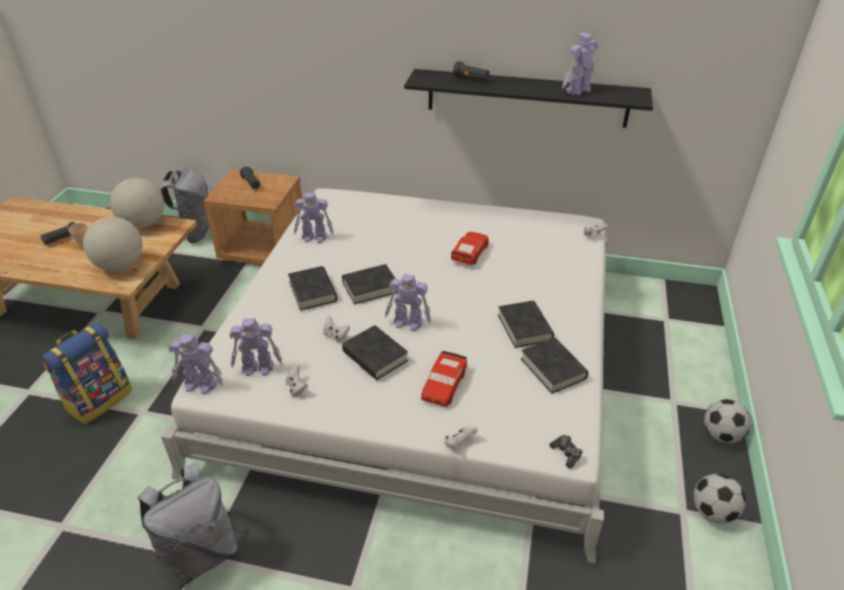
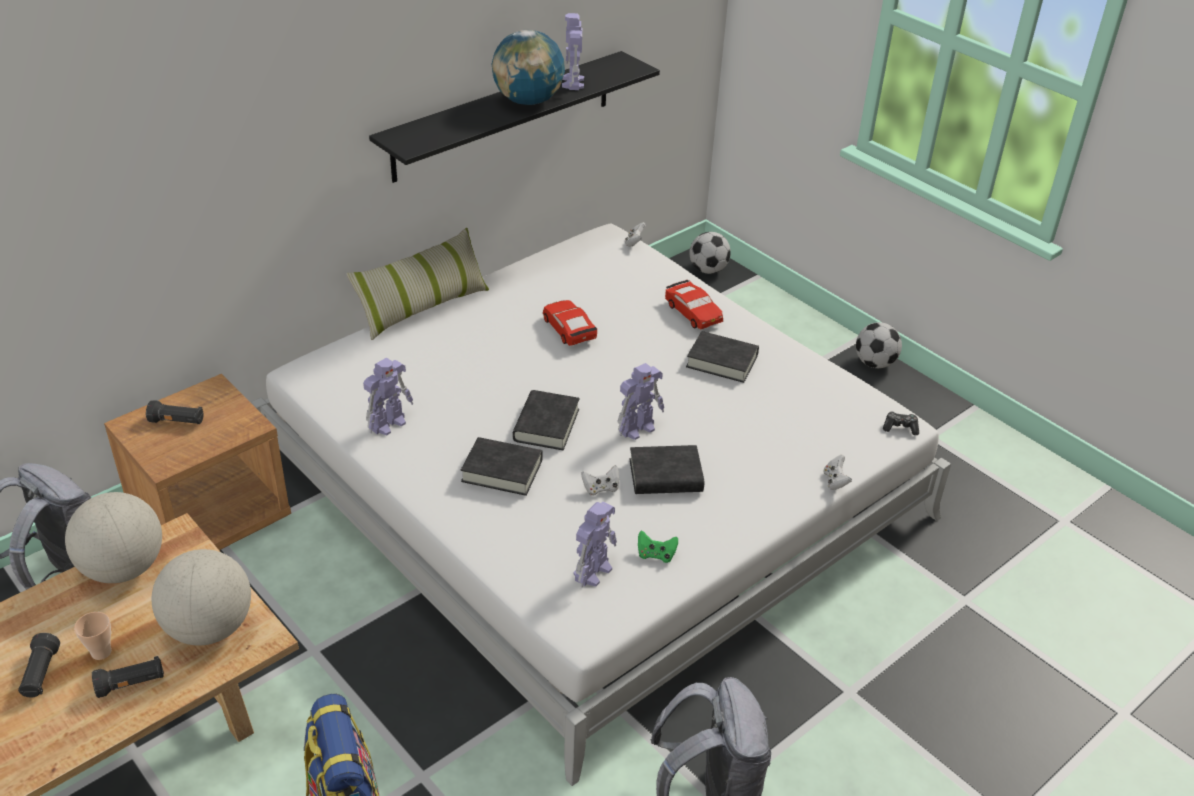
camera: 55 degrees left, 0 degrees up
(201, 385) = (576, 629): toy robot -> none
(296, 388) = (656, 555): white game controller -> green game controller
(425, 200) = (422, 307): none -> pillow
(444, 384) = (751, 452): red toy car -> red toy car (693, 312)
(471, 79) = (456, 119): black flashlight -> black flashlight (131, 684)
(529, 88) = (528, 101): none -> globe
(553, 369) = (794, 377): black book -> none
(712, 512) = (944, 421): football -> football (708, 270)

